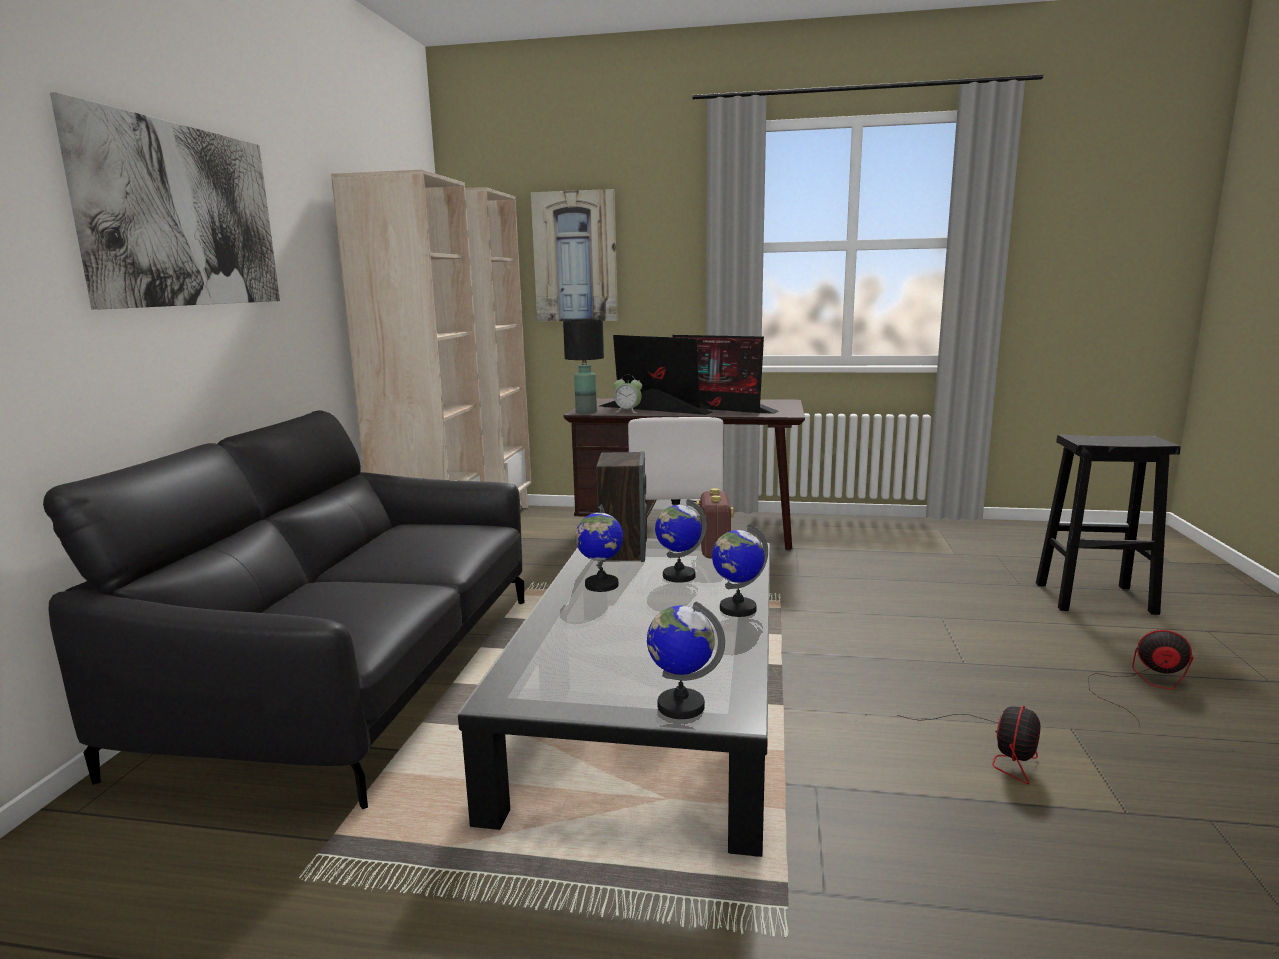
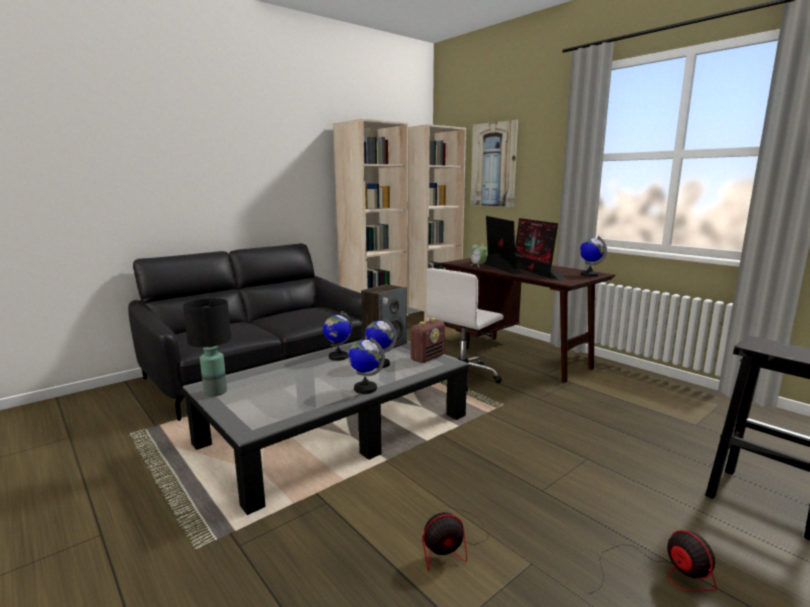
camera: 40 degrees right, 0 degrees up
(183, 216) = (227, 149): picture -> none
(585, 411) = (456, 262): black table lamp -> black table lamp (215, 392)
(680, 706) = (241, 417): globe -> globe (589, 275)

